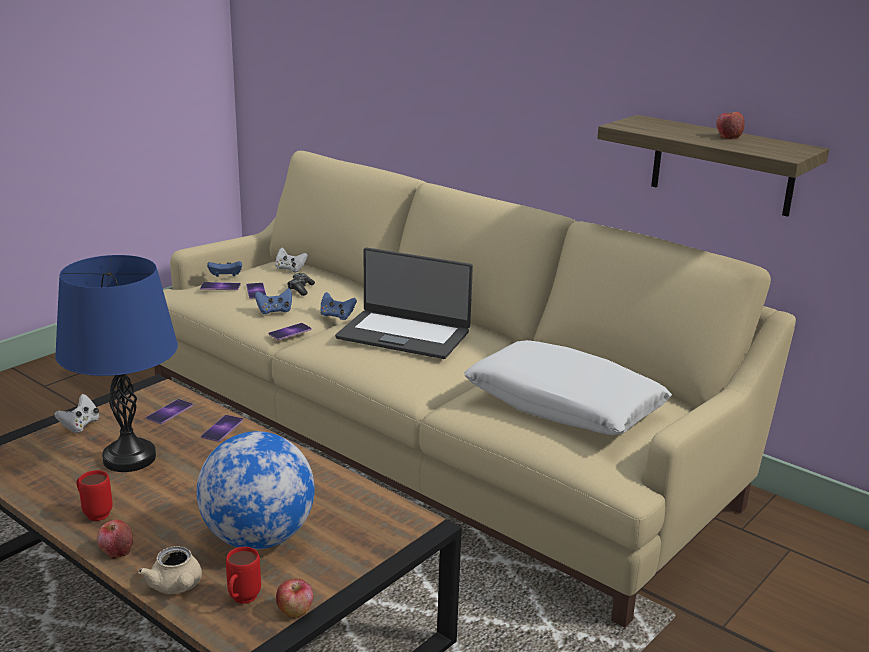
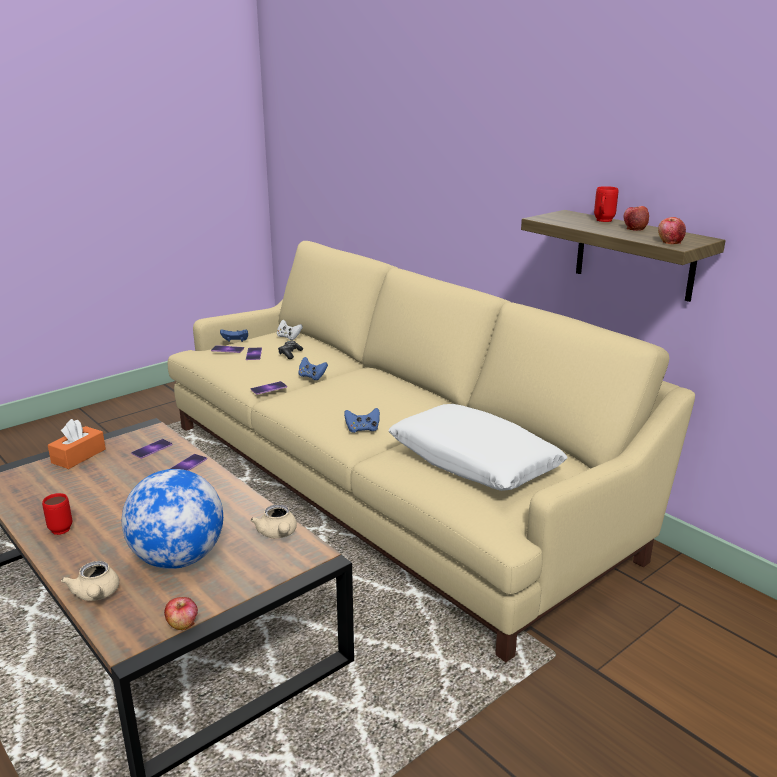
camera: 10 degrees right, 0 degrees up
(80, 425) = (78, 456): white game controller -> orange tissue box
(116, 551) = (62, 561): apple -> apple (670, 242)
(129, 458) = (104, 485): blue table lamp -> none
(241, 601) = (142, 612): red mug -> red mug (603, 221)
(274, 311) = (262, 371): blue game controller -> blue game controller (362, 429)
(364, 501) = (278, 534): none -> beige teapot
(404, 334) = (359, 394): laptop -> none

